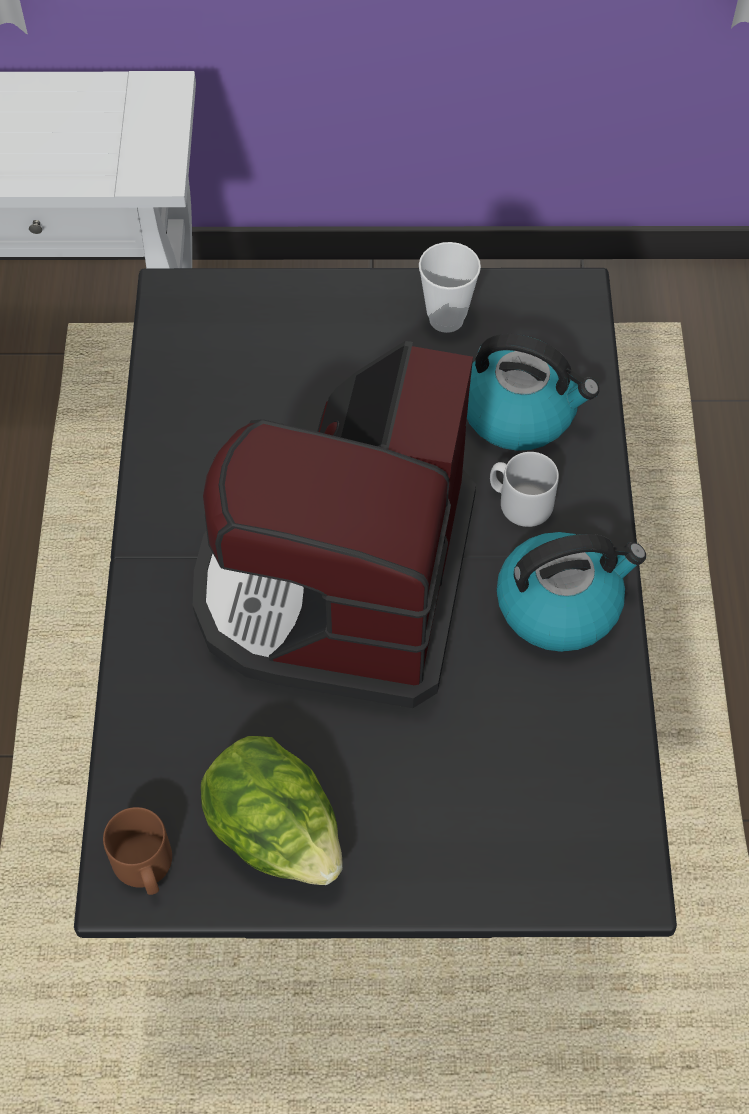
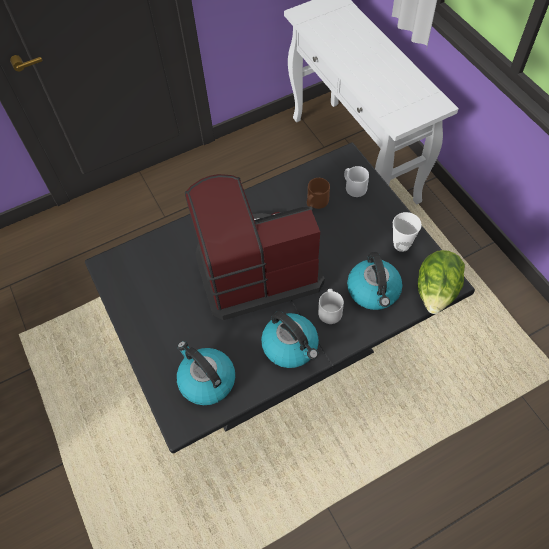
camera: 65 degrees right, 0 degrees up
(145, 867) = (114, 267): brown mug -> brown mug (316, 202)
(259, 322) = (354, 187): none -> white mug
(276, 832) = (145, 298): lettuce -> lettuce (436, 292)
(552, 791) = (206, 380): none -> kettle

